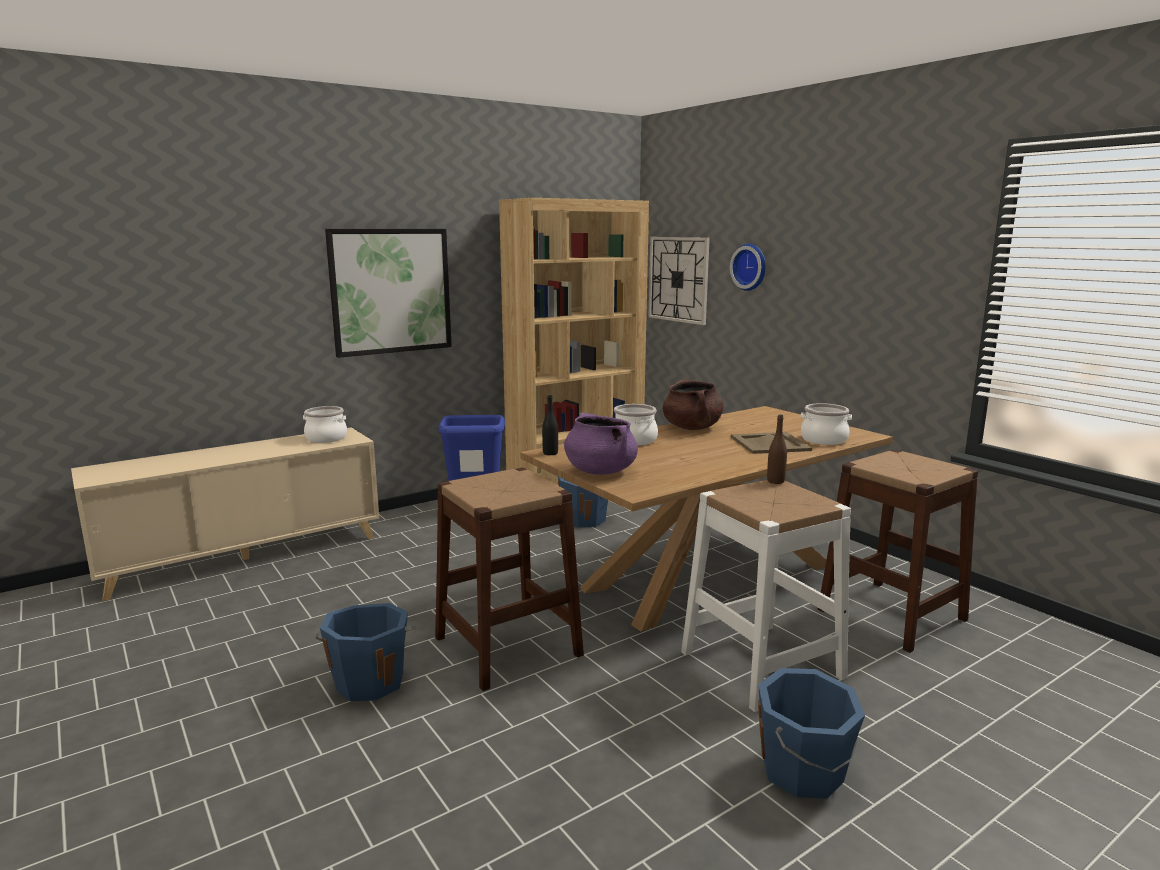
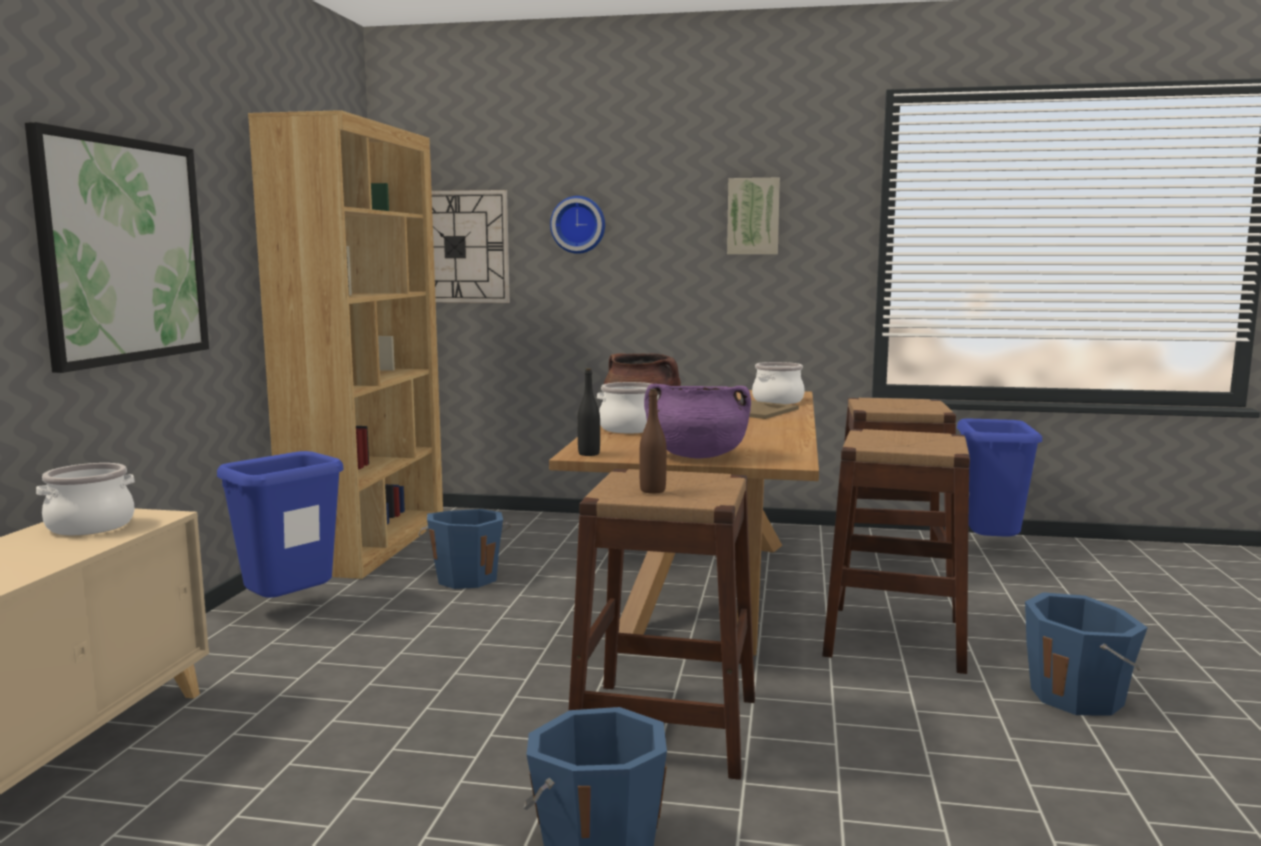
camera: 45 degrees left, 5 degrees down
(762, 664) = (895, 637): white stool -> brown stool
(775, 481) = (861, 430): brown bottle -> brown bottle (652, 490)
(876, 266) = (753, 216): none -> picture
(1034, 637) = (989, 548): none -> blue trash can

